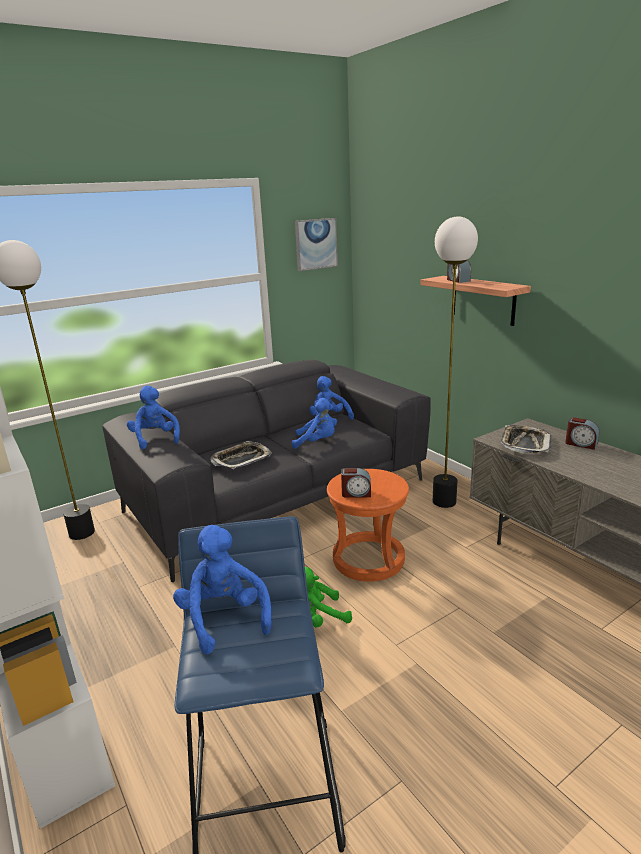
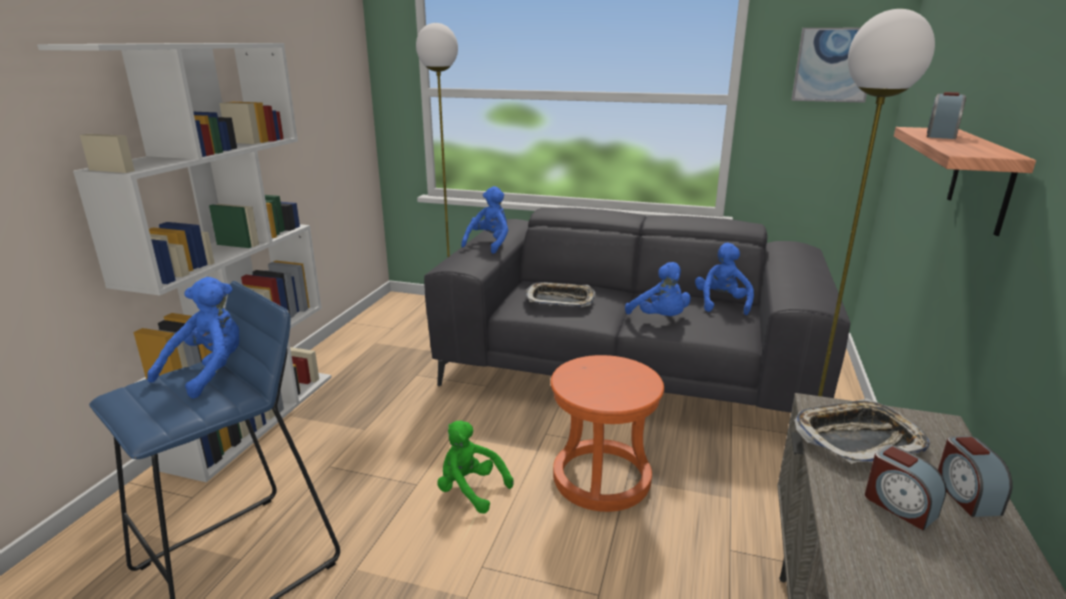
camera: 50 degrees right, 0 degrees up
(356, 493) = (581, 380): alarm clock -> alarm clock (899, 506)

